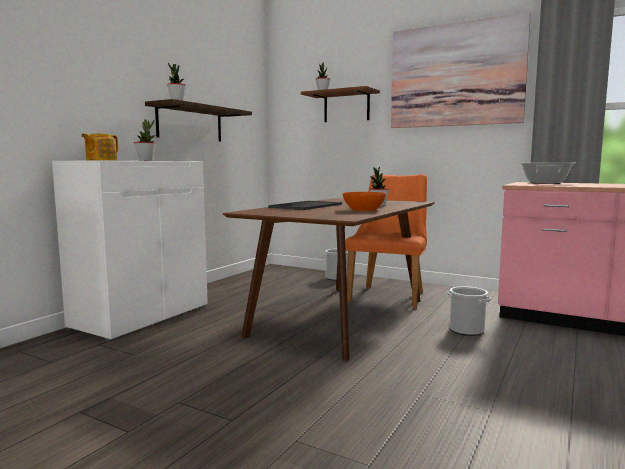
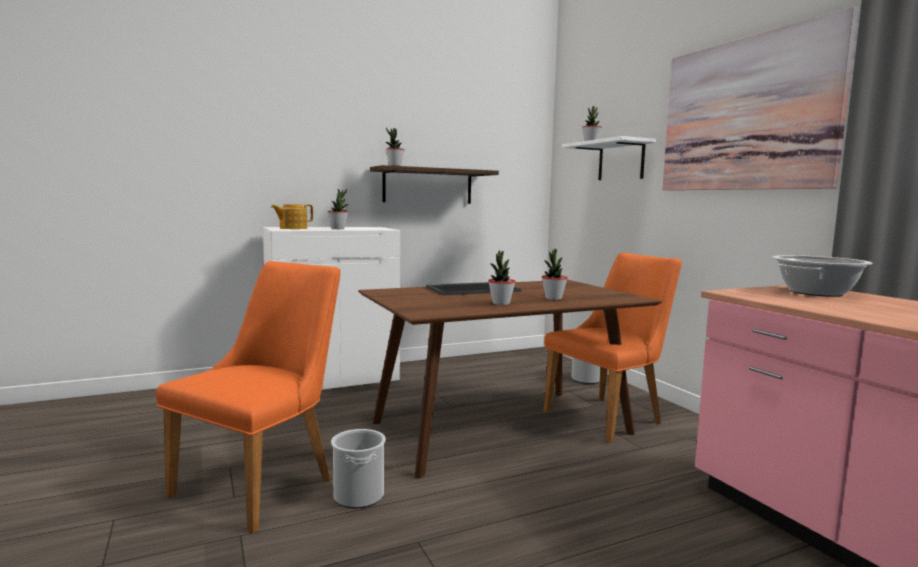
camera: 35 degrees right, 0 degrees up
(238, 401) = (266, 482): none -> orange chair
(346, 107) = (621, 161): brown shelf -> white shelf
(363, 210) = (501, 303): orange bowl -> potted plant
(466, 330) = (622, 489): bucket -> bucket (359, 496)

